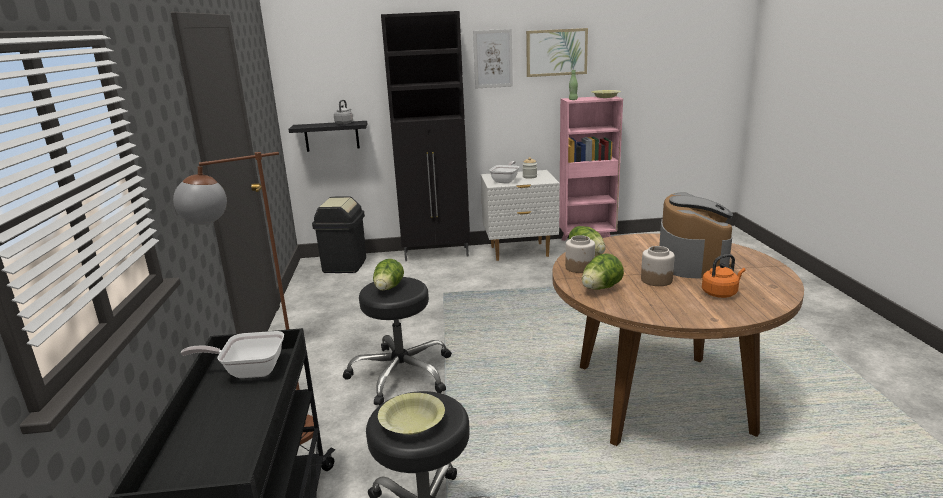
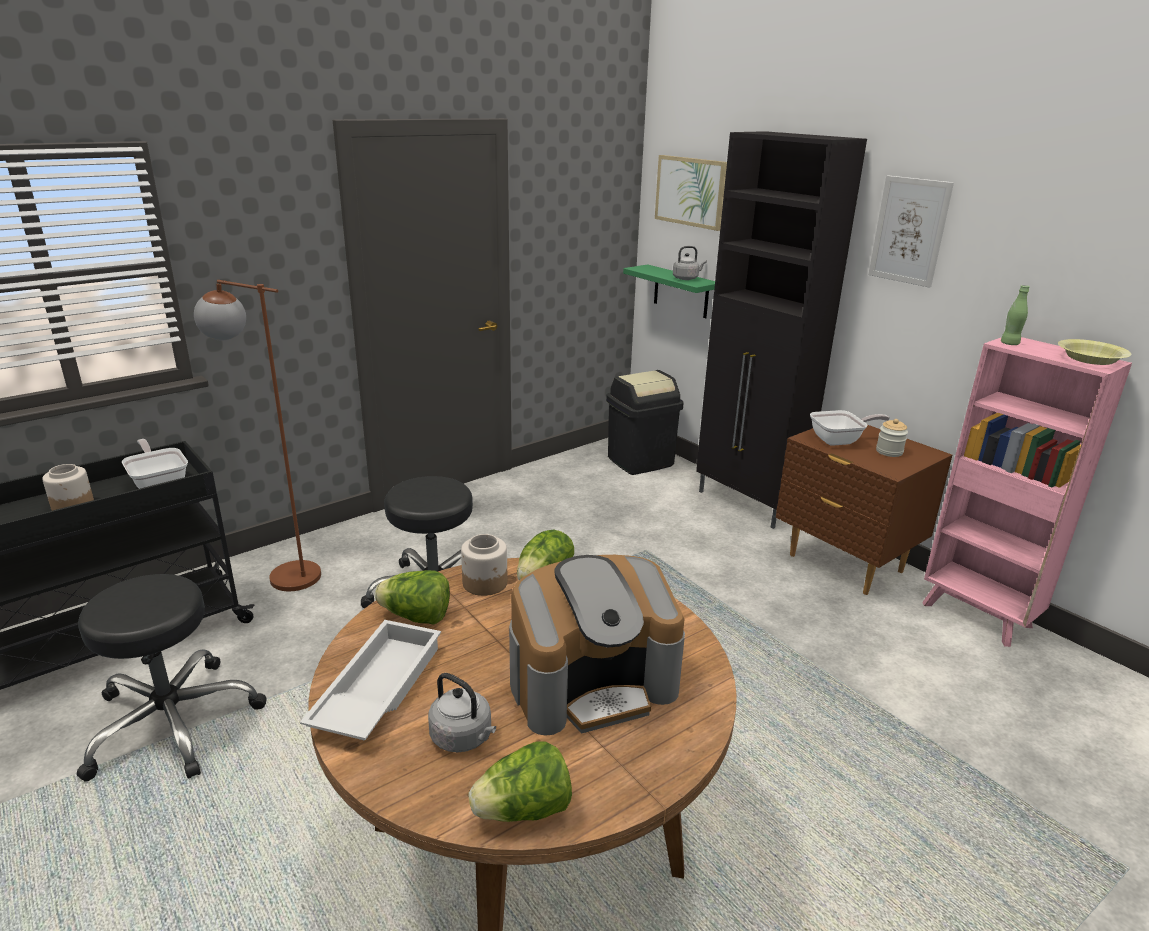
camera: 55 degrees right, 5 degrees up
(331, 136) = (681, 291): black shelf -> green shelf
(388, 288) = (425, 490): lettuce -> lettuce (523, 811)
(412, 422) = (129, 601): yellow bowl -> none
(519, 252) = (844, 564): white nightstand -> brown nightstand
(556, 52) = (1030, 243): picture -> picture (691, 191)
(656, 280) = (480, 660): jar -> jar (73, 505)
(665, 307) = (376, 688): none -> white tray
(721, 293) = (463, 738): orange kettle -> grey kettle

